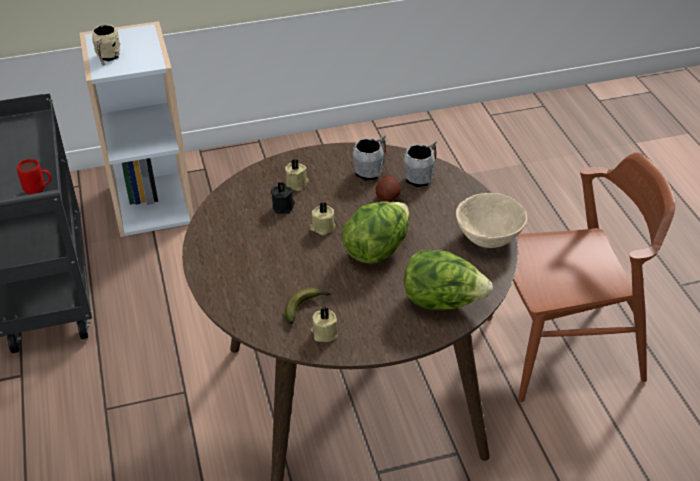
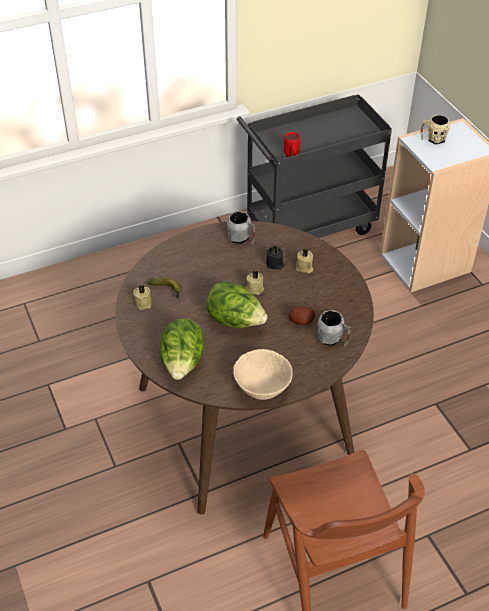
camera: 80 degrees right, 5 degrees up
(371, 171) = (332, 308): grey mug -> grey mug (242, 239)

